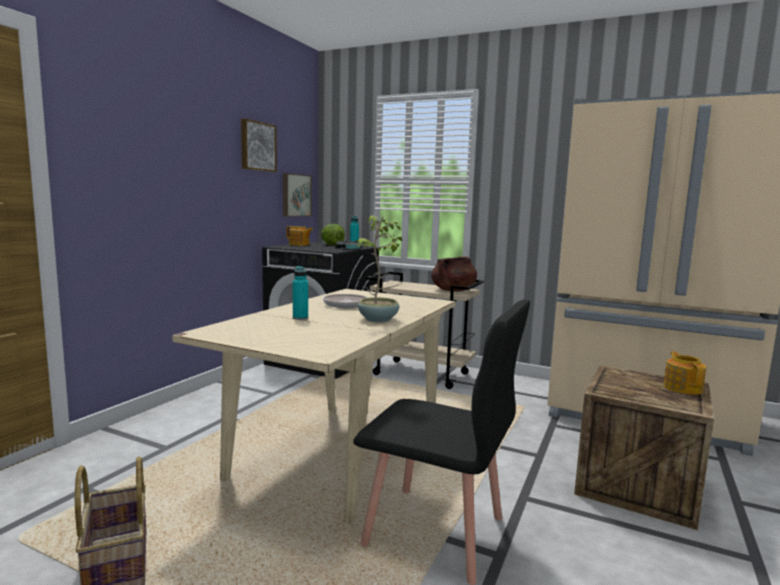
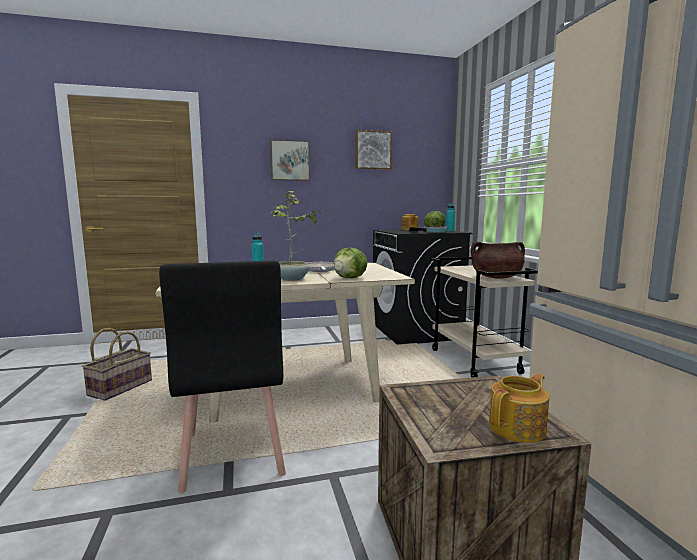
camera: 50 degrees right, 0 degrees up
(295, 195) = (418, 188): picture -> picture (290, 160)
(416, 309) = (350, 278): none -> lettuce

